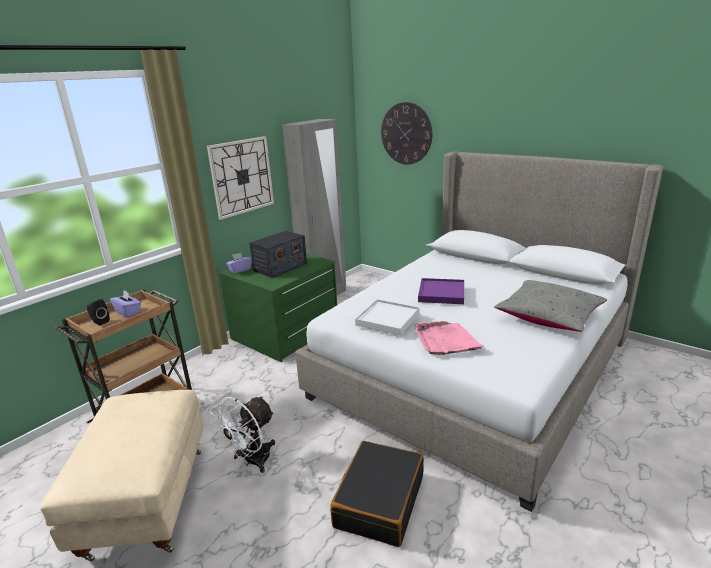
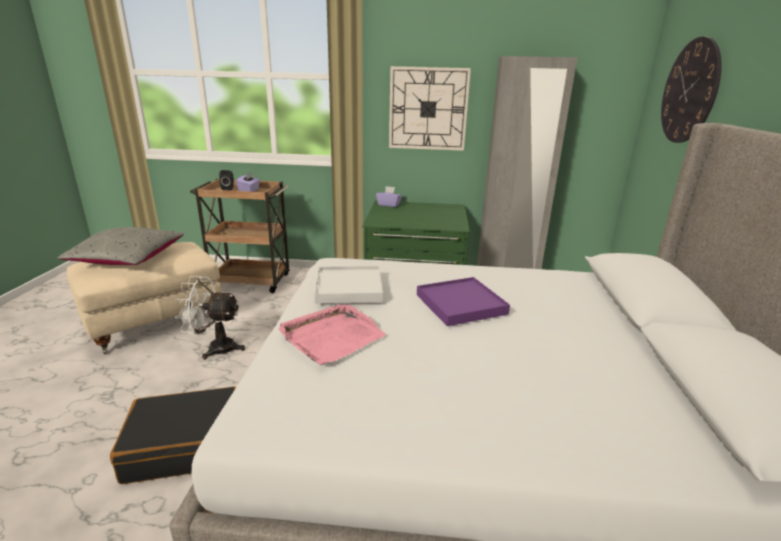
camera: 55 degrees right, 0 degrees up
(280, 267) = (416, 215): radio -> none
(548, 316) = (503, 417): grey pillow -> grey pillow (128, 258)

